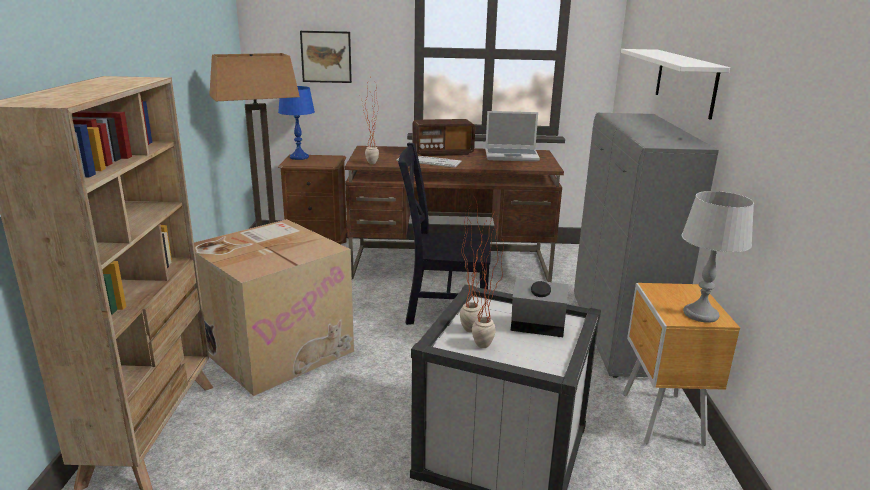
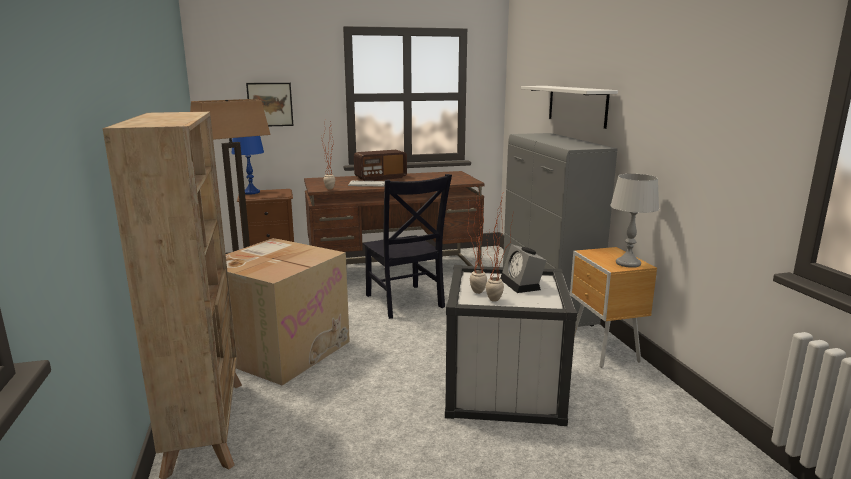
camera: 15 degrees left, 5 degrees down
(442, 308) = (405, 302): black chair -> black chair turned 105 degrees counterclockwise
(512, 156) = (437, 176): laptop -> none
(535, 327) = (522, 284): alarm clock -> alarm clock turned 105 degrees counterclockwise

